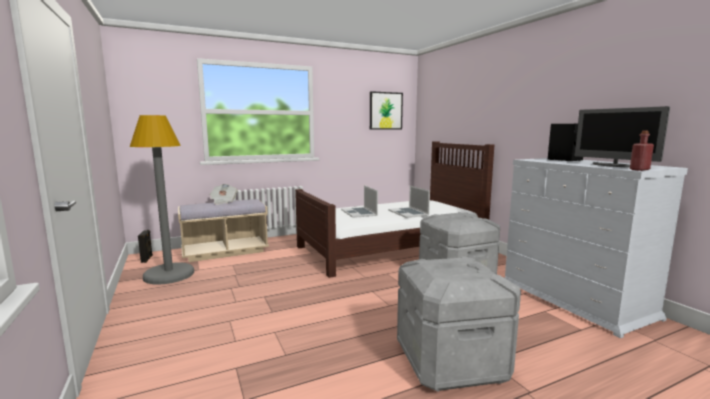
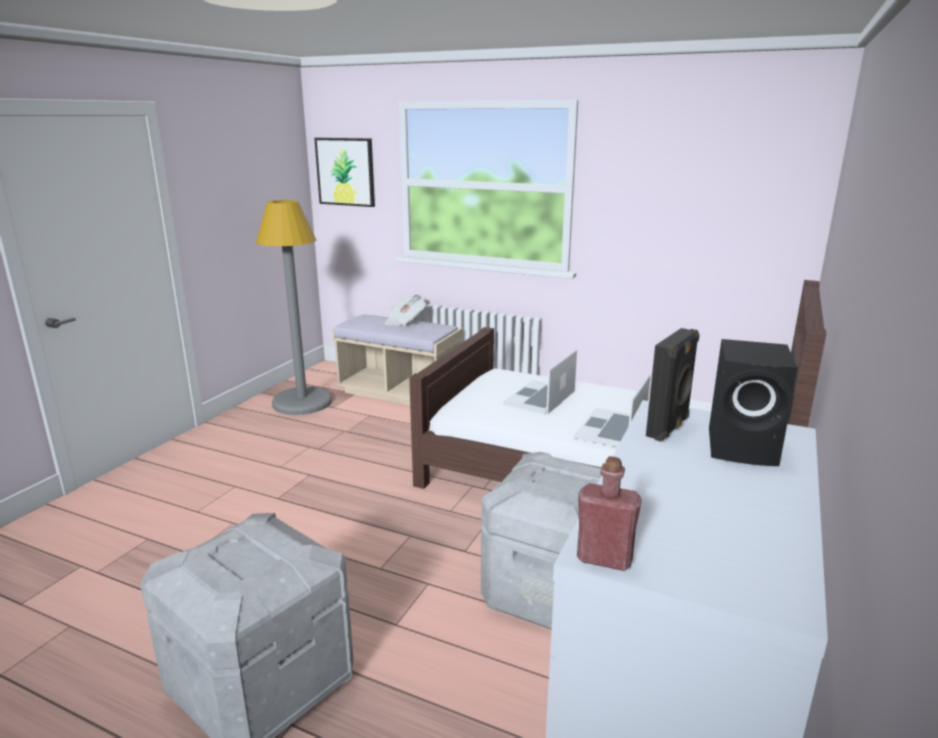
camera: 50 degrees right, 10 degrees up
(147, 259) = (325, 373): black speaker -> black speaker (669, 427)
(385, 111) = (741, 189): picture -> picture (345, 172)
(613, 165) = (671, 517): monitor -> none

